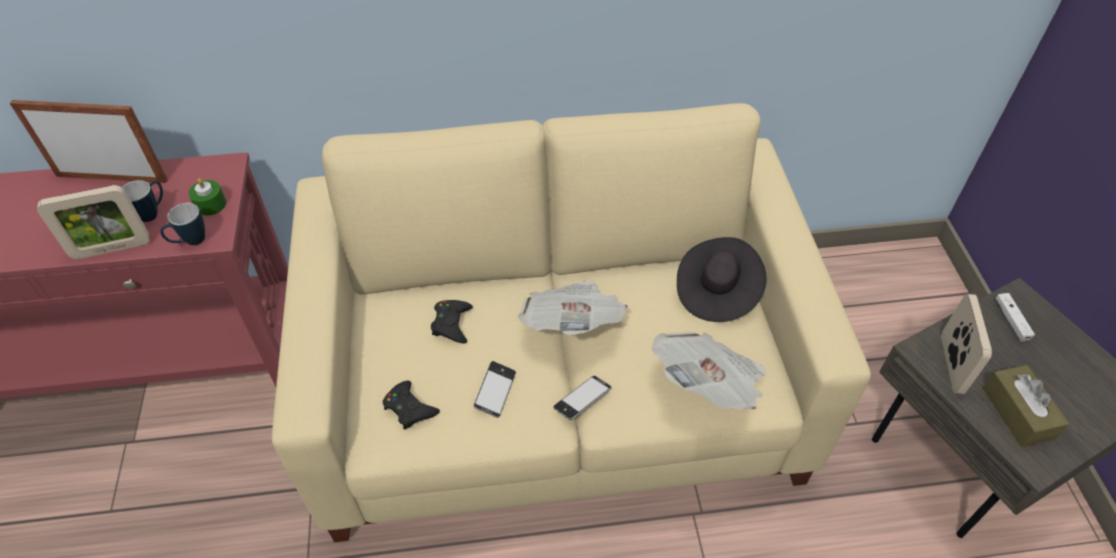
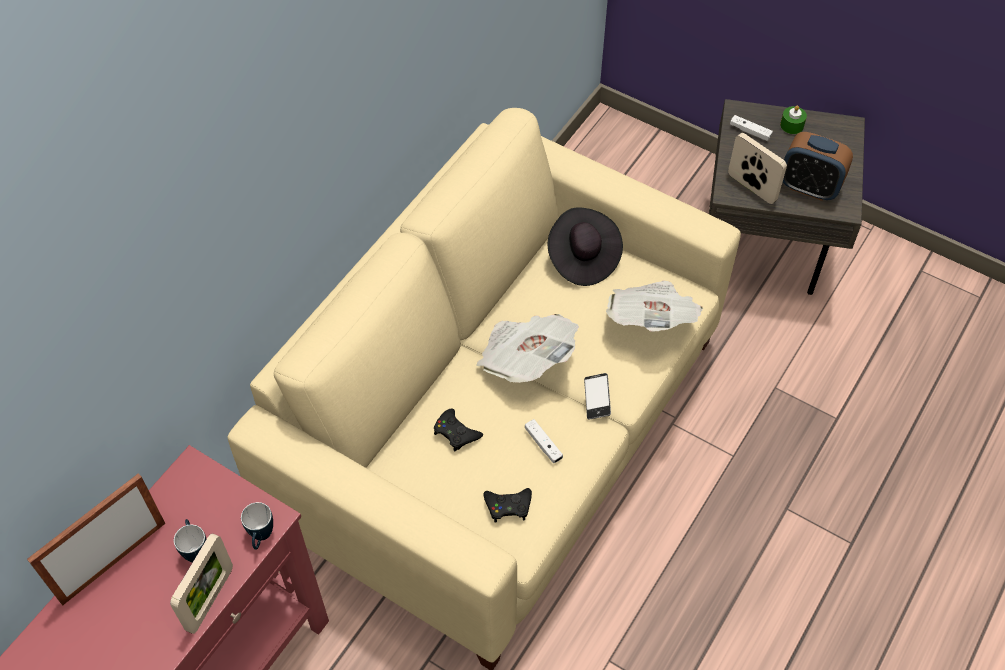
camera: 50 degrees left, 5 degrees up
(210, 204) = (229, 502): green candle -> green candle (791, 125)
(495, 392) = (543, 444): phone -> white game controller
(1017, 413) = (809, 187): brown tissue box -> alarm clock

